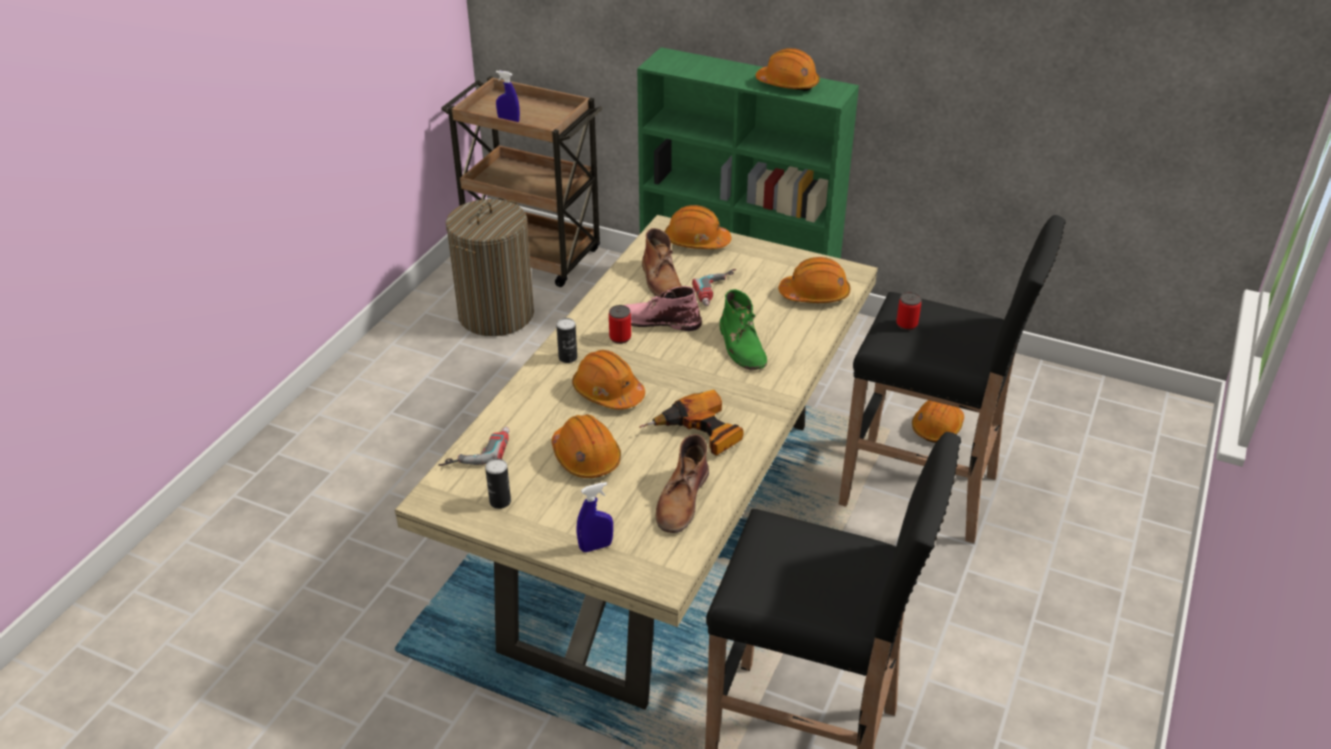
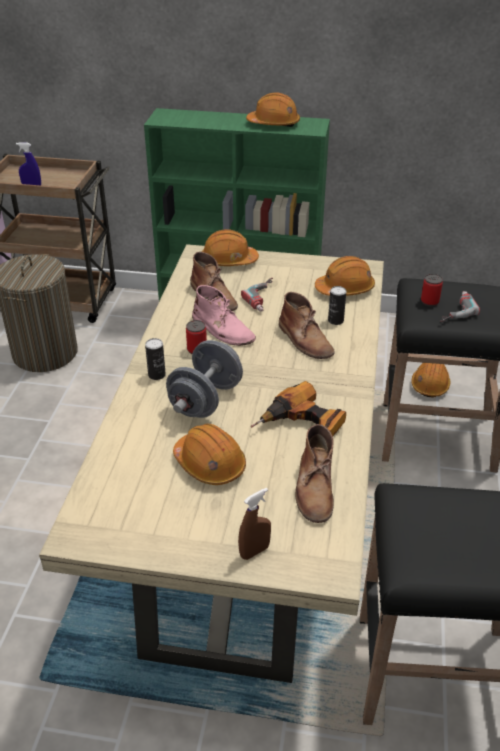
camera: 15 degrees left, 0 degrees up
(476, 450) = (102, 477): power drill -> power drill (453, 310)
(500, 501) = (144, 524): can -> can (335, 320)
(595, 546) = (254, 551): blue spray bottle -> brown spray bottle
(608, 392) = (205, 400): orange hard hat -> grey dumbbell
(657, 320) = (223, 330): pink boot -> pink boot turned 135 degrees counterclockwise
(742, 346) = (305, 340): green boot -> brown boot

